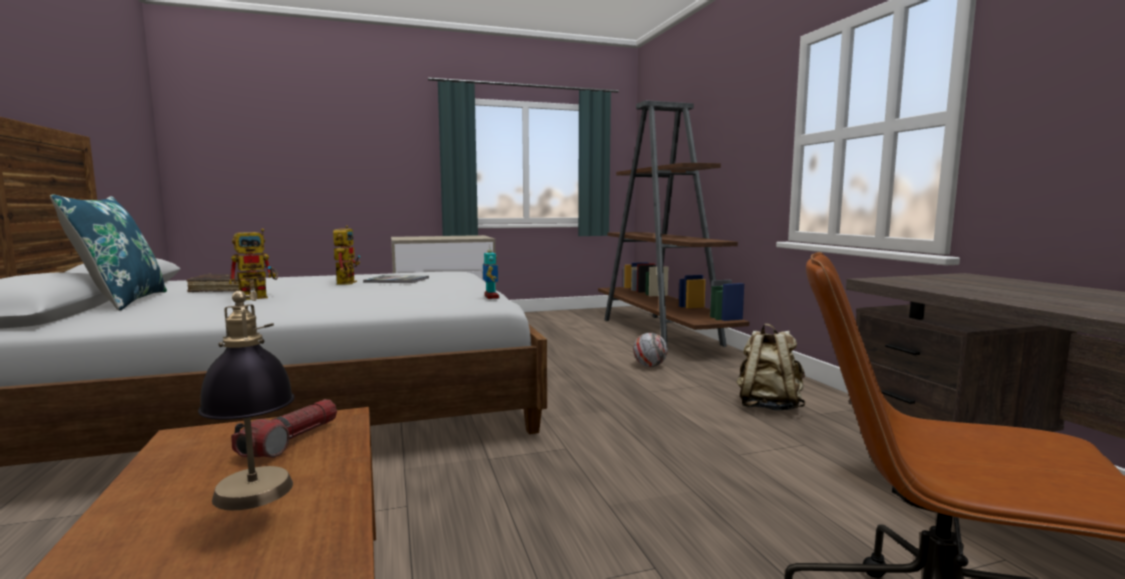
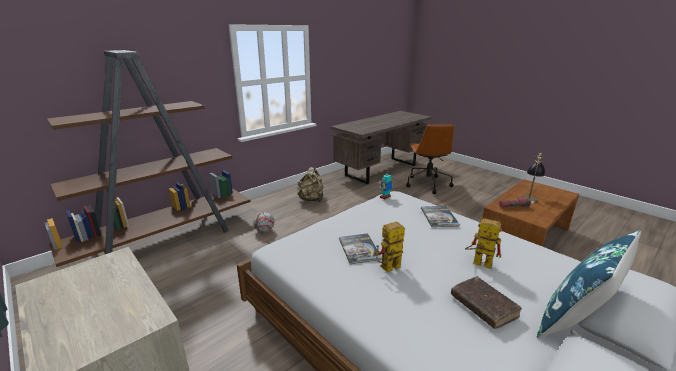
camera: 115 degrees left, 15 degrees up
(370, 301) = (439, 217): none -> book

